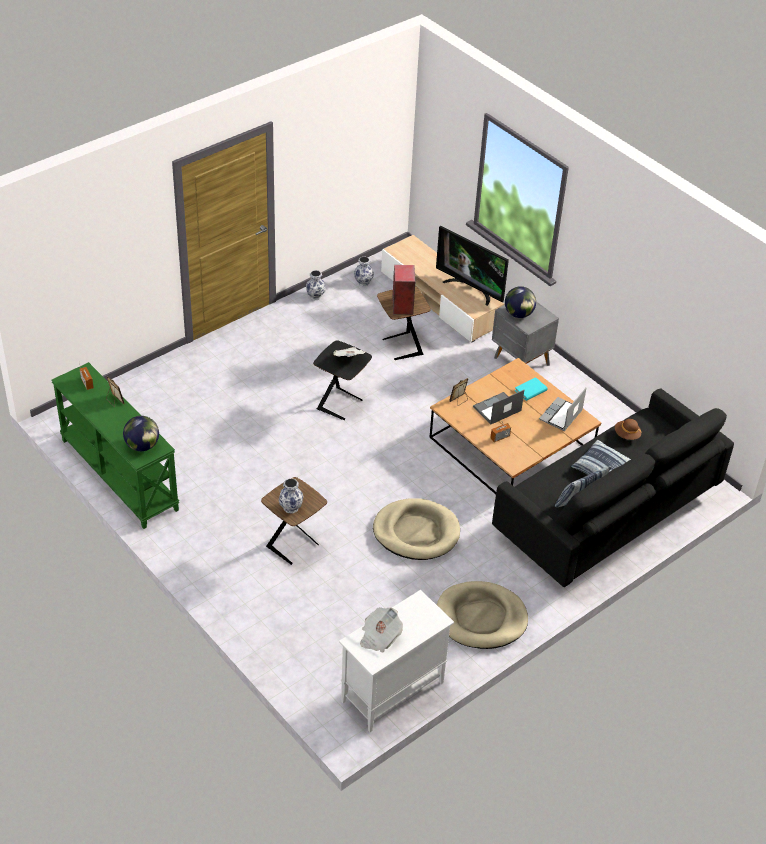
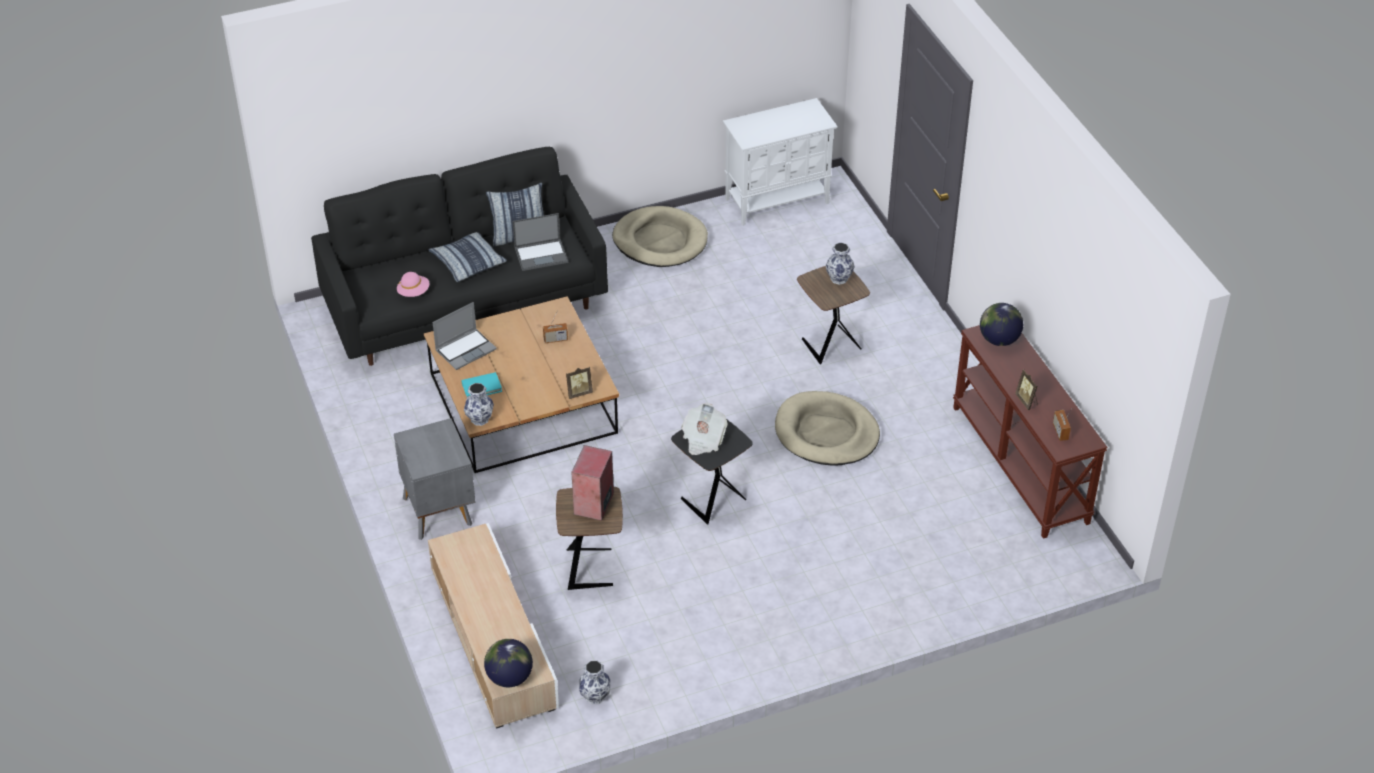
camera: 160 degrees left, 0 degrees up
(118, 475) = (1021, 464): green console table -> brown console table
(315, 296) = (680, 686): vase -> vase (480, 419)
(379, 637) = (798, 121): newspaper -> none
(416, 532) = (687, 331): beige dog bed -> beige dog bed (826, 433)
(470, 289) = (461, 574): television -> none
(496, 409) = (538, 373): laptop -> laptop (541, 254)
(518, 314) = (444, 449): globe -> globe (509, 678)
(626, 435) = (413, 292): brown hat -> pink hat

